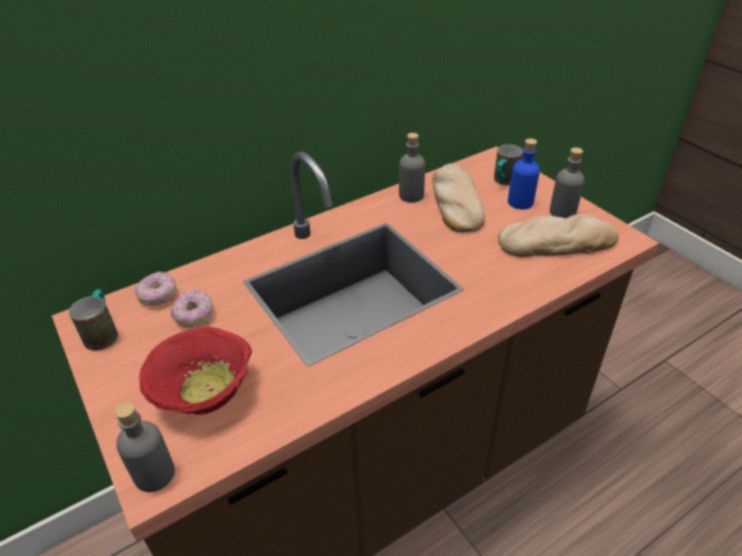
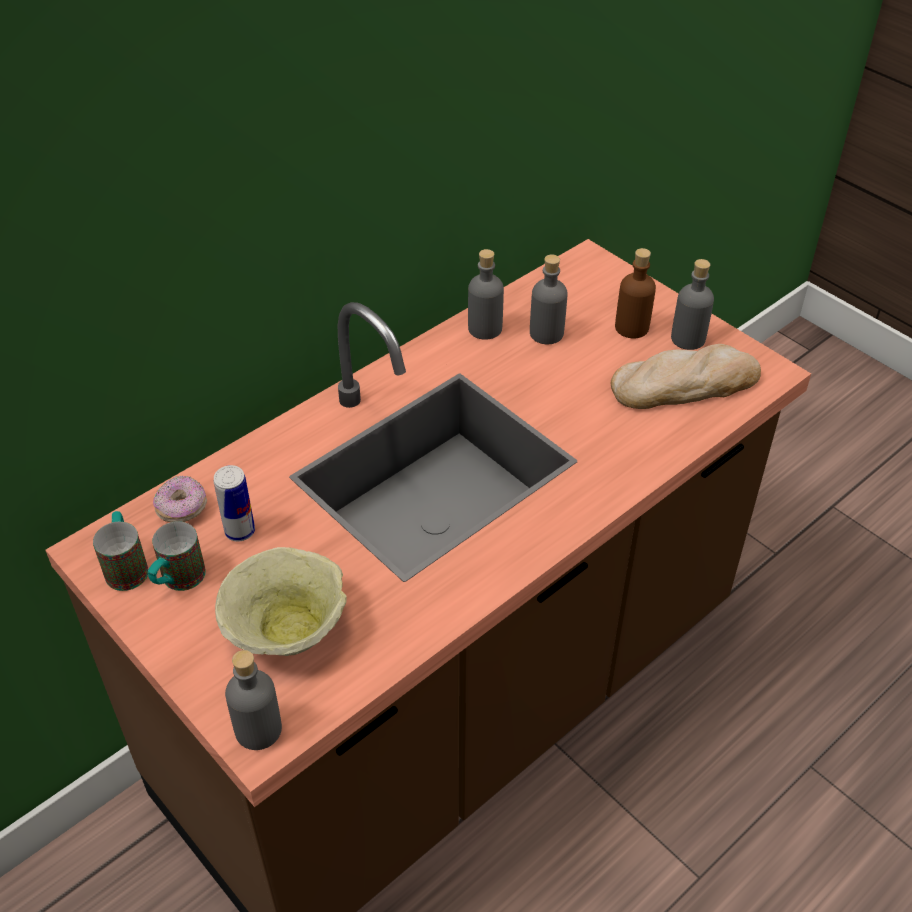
camera: 10 degrees left, 5 degrees up
(194, 316) = (240, 531): donut -> can
(205, 392) = (287, 627): red bowl -> beige bowl
(456, 201) = (546, 333): bread -> grey bottle
(503, 181) = (605, 296): mug -> mug (178, 581)
(520, 202) = (632, 327): blue bottle -> brown bottle

